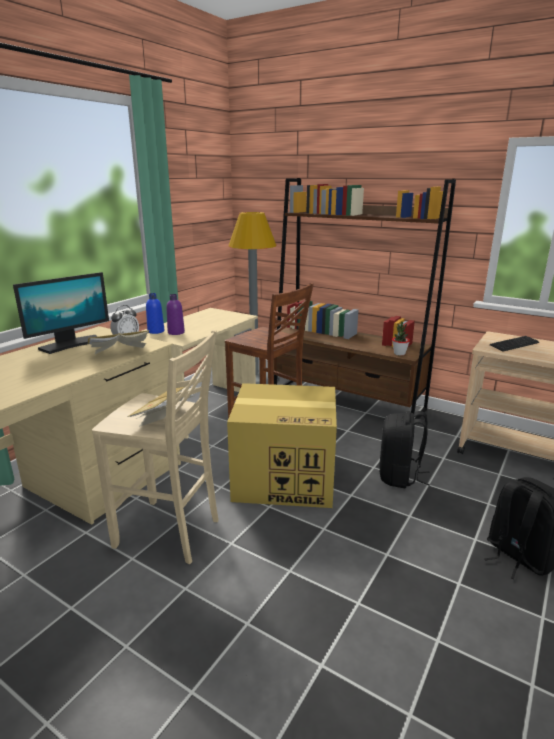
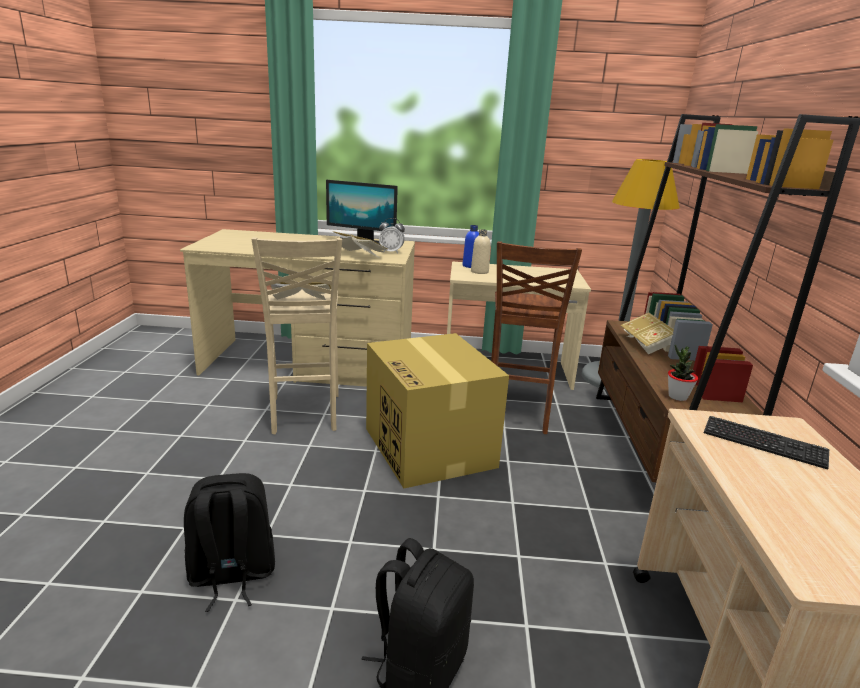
camera: 60 degrees right, 0 degrees up
(176, 332) = (479, 272): purple bottle -> beige bottle
(324, 337) = (646, 345): none -> book
(400, 476) = (513, 527): black backpack -> black backpack (231, 575)

